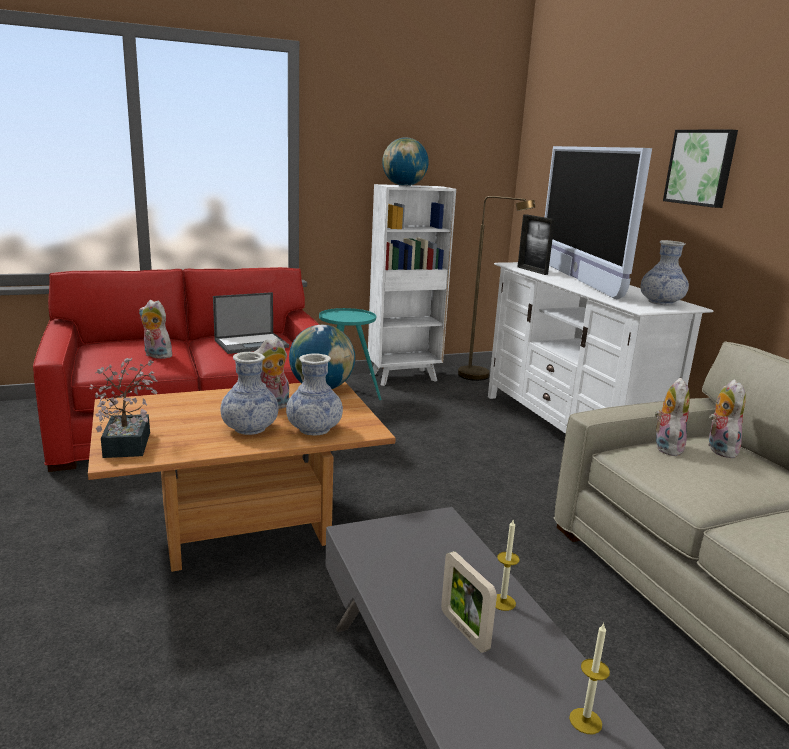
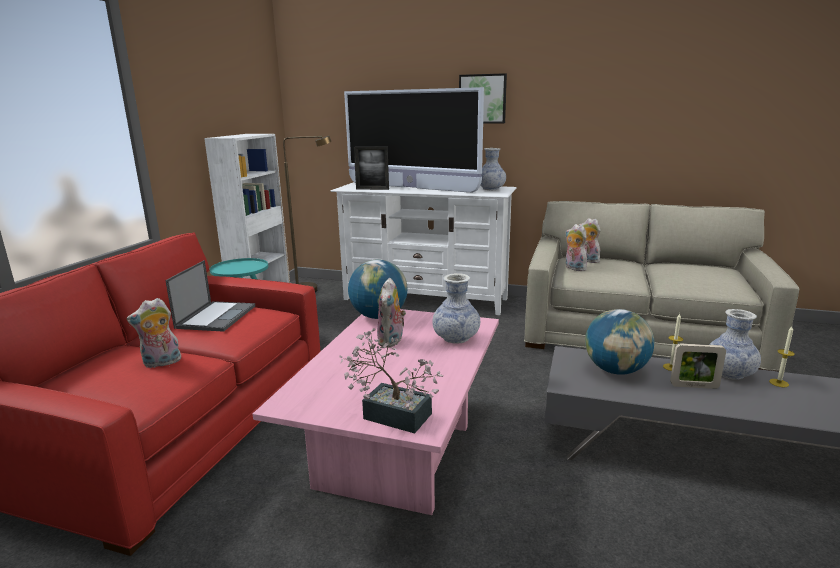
camera: 50 degrees left, 0 degrees up
(242, 526) = (399, 457): brown coffee table -> pink coffee table
(250, 428) = (426, 359): vase -> vase (729, 373)
(404, 186) = (237, 136): globe -> globe (616, 370)

